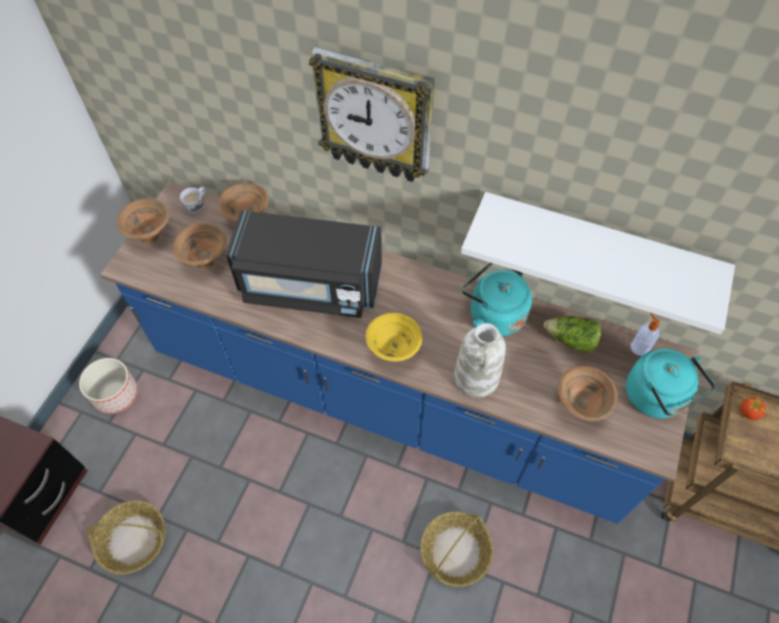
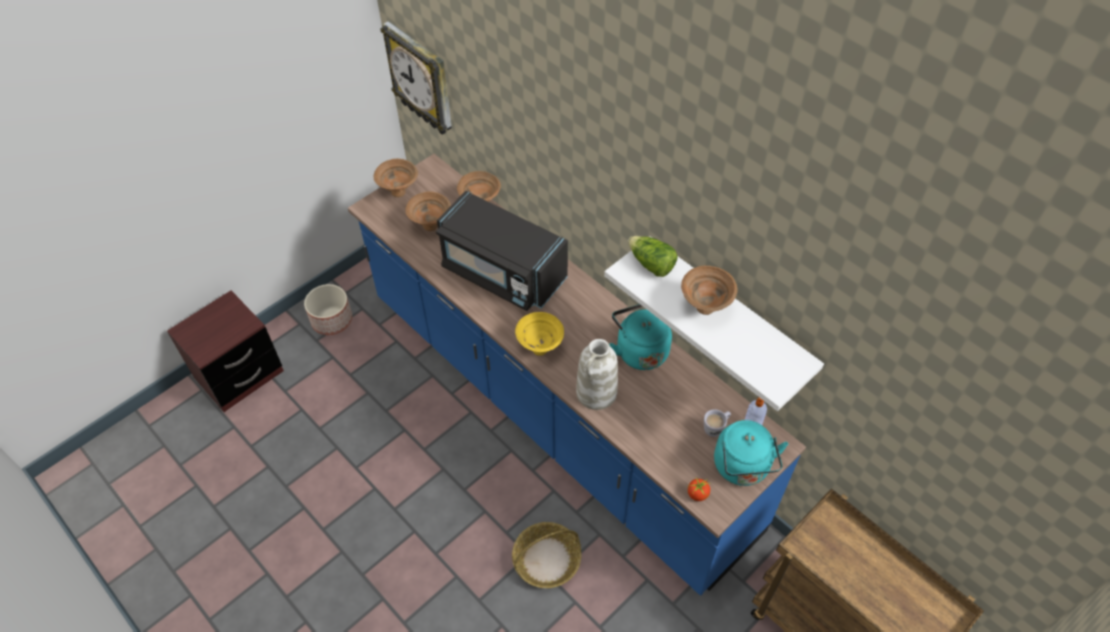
camera: 25 degrees right, 5 degrees down
(133, 540) = (292, 438): basket -> none
(198, 206) = (446, 180): white mug -> white mug (716, 428)
(375, 117) = (578, 147): wall clock -> wall clock (421, 79)
(571, 340) = (695, 395): lettuce -> lettuce (651, 264)
(580, 407) = (670, 449): brown bowl -> brown bowl (705, 309)
(748, 412) = (834, 522): tomato -> tomato (697, 494)

